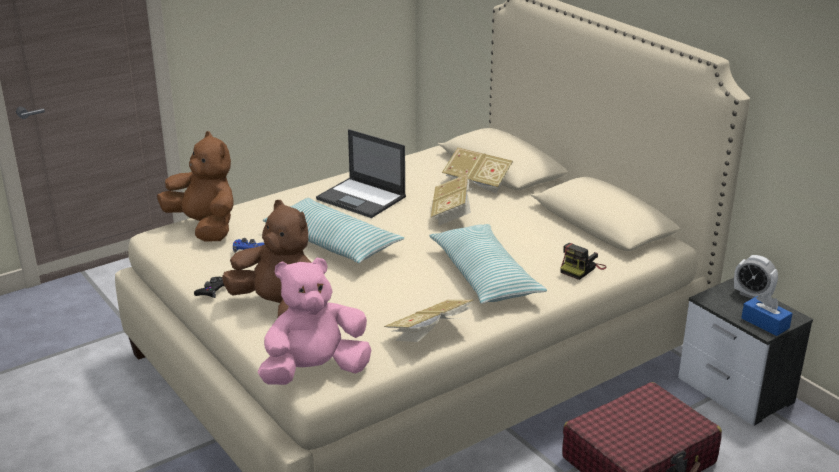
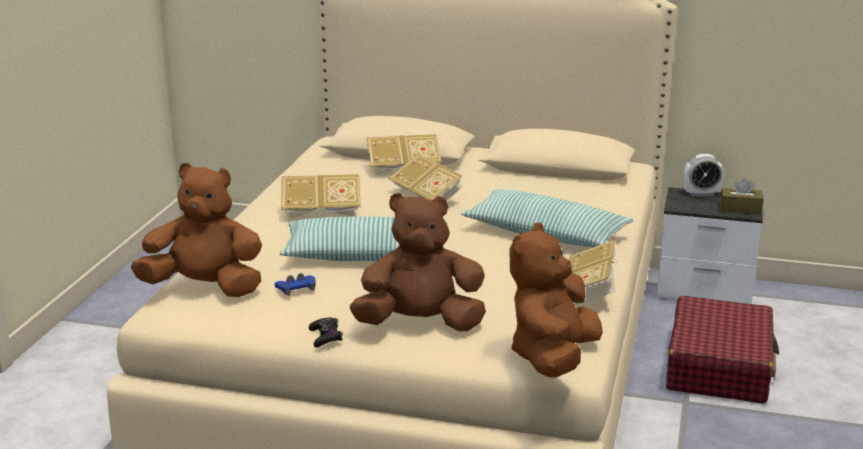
camera: 40 degrees left, 5 degrees down
(315, 372) = (553, 358): pink plush toy -> brown plush toy
(362, 198) = (321, 212): laptop -> book
(581, 269) = (607, 203): camera -> none
(765, 323) = (740, 209): blue tissue box -> brown tissue box

